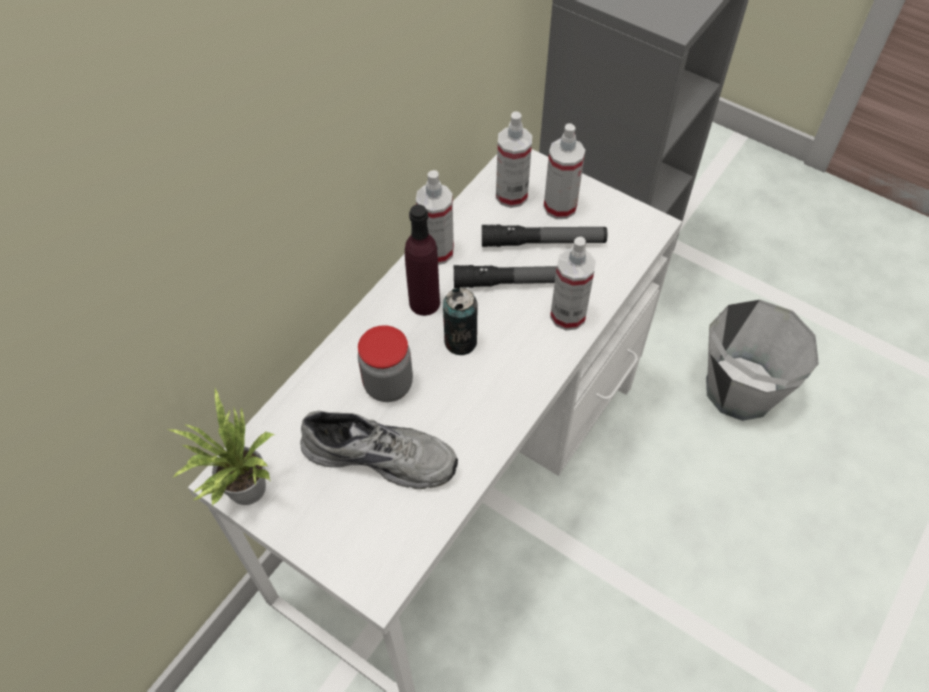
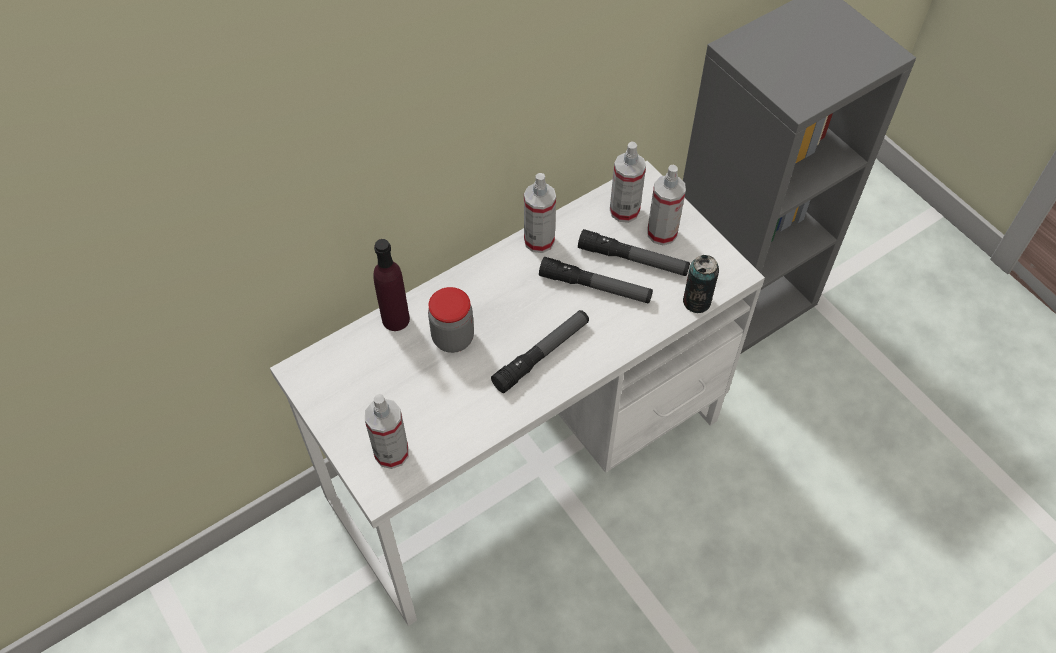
camera: 20 degrees right, 0 degrees up
(242, 490) = (308, 383): potted plant -> none
(381, 453) = (424, 390): grey shoe -> none
(424, 303) = (510, 281): purple bottle -> purple bottle (395, 319)
(460, 342) = (526, 322): can -> can (696, 301)
(493, 371) = (541, 355): none -> flashlight
(568, 315) = (625, 328): spray bottle -> spray bottle (391, 453)
(739, 389) = (821, 456): grey bucket -> none

